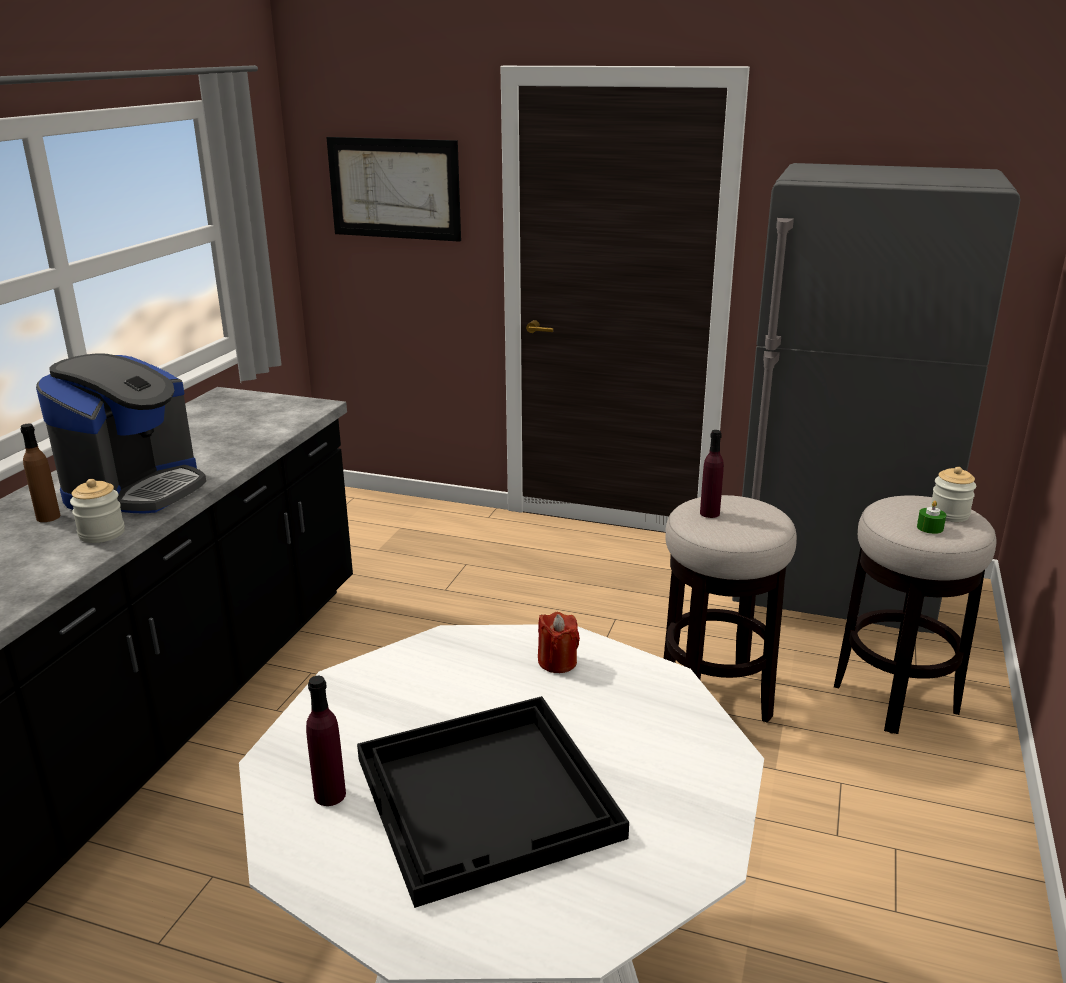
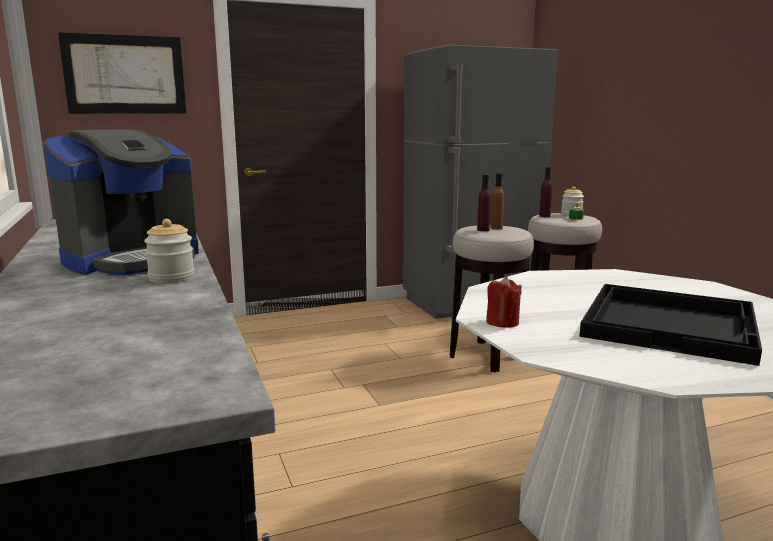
camera: 40 degrees left, 10 degrees down
(48, 517) = (85, 282): brown bottle -> brown bottle (496, 228)
(136, 490) = (133, 259): coffee machine -> coffee machine turned 60 degrees clockwise
(330, 795) = (607, 351): purple bottle -> purple bottle (544, 216)
(557, 662) = (561, 281): red candle -> red candle (502, 322)

